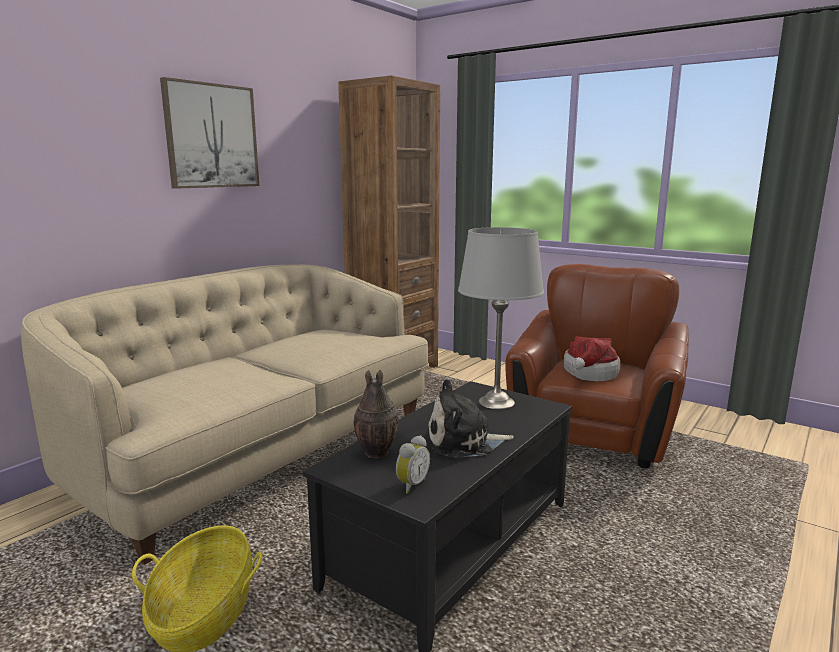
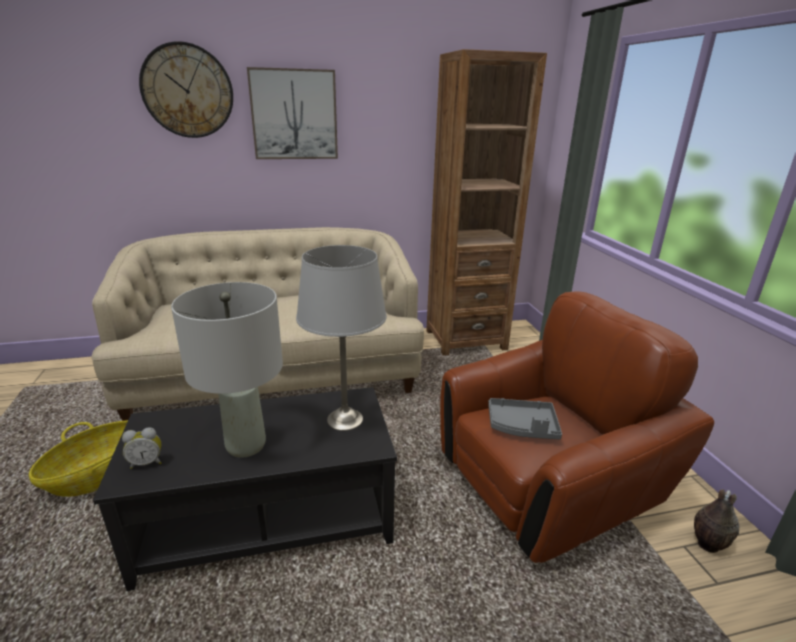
camera: 40 degrees right, 10 degrees up
(89, 101) = (188, 91): none -> wall clock
(375, 453) = (184, 422): vase -> vase (706, 545)
(464, 442) = (246, 446): plush toy -> grey table lamp
(588, 374) = (522, 426): hat -> grey tray

